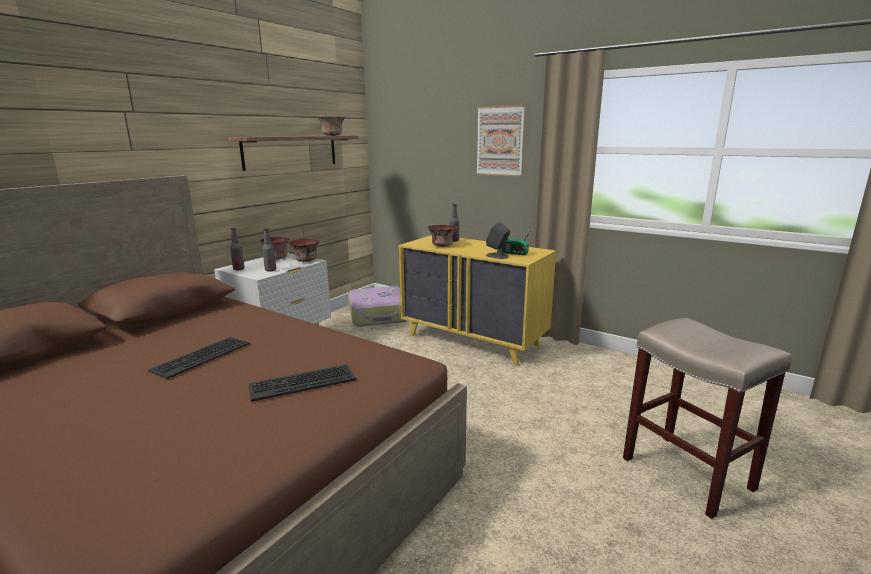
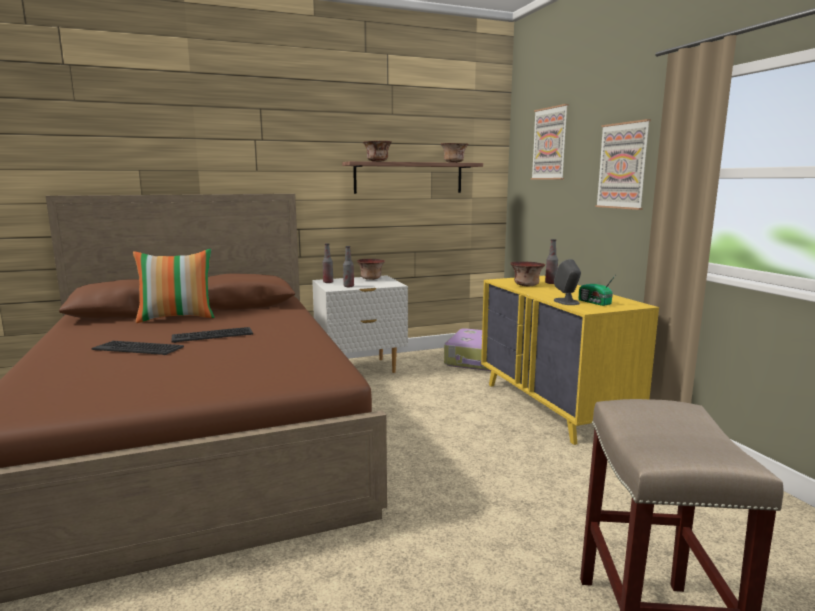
camera: 35 degrees right, 5 degrees down
(107, 347) = (177, 317): none -> pillow
(302, 382) = (239, 366): keyboard -> keyboard (139, 348)
(306, 260) = (390, 284): bowl -> bowl (378, 161)
(418, 119) = (550, 143): none -> picture

